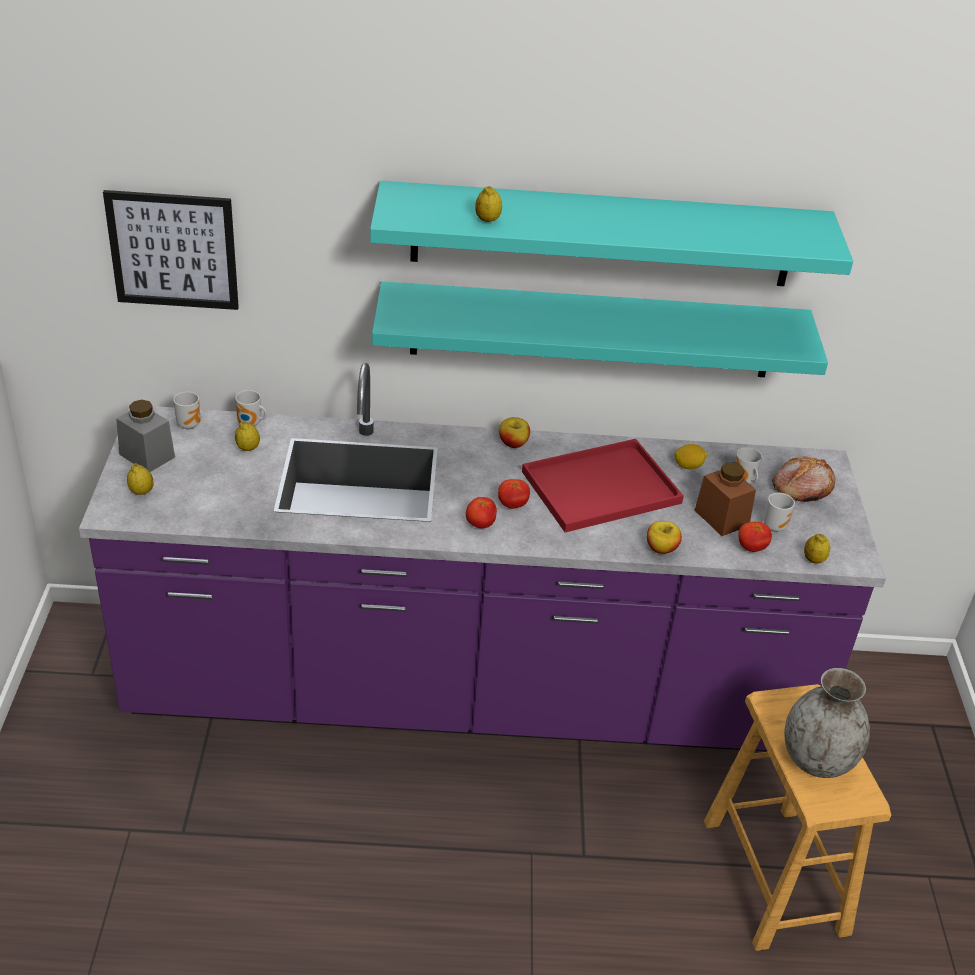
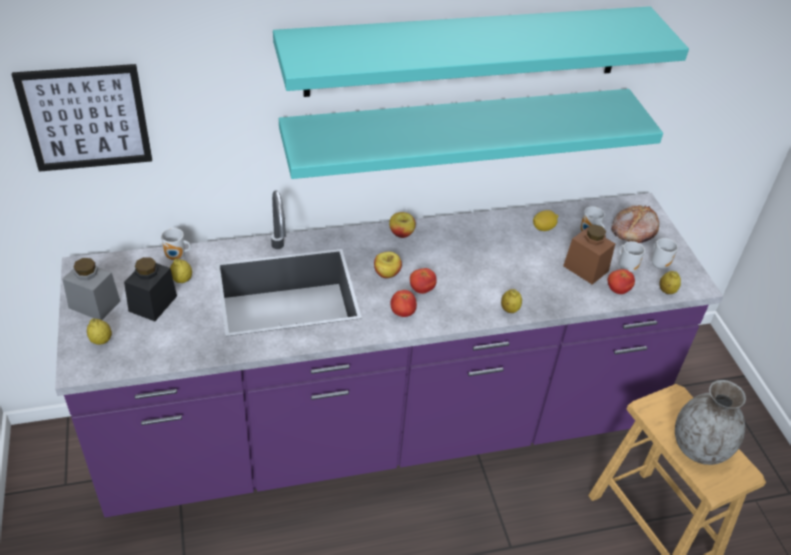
camera: 15 degrees left, 5 degrees up
(190, 424) = (123, 266): mug -> mug (659, 264)
(208, 466) = (153, 303): none -> black jar
(487, 220) = (383, 55): lemon -> lemon (509, 309)
(603, 486) = (485, 258): red tray -> none
(661, 548) = (551, 305): apple -> apple (387, 273)

